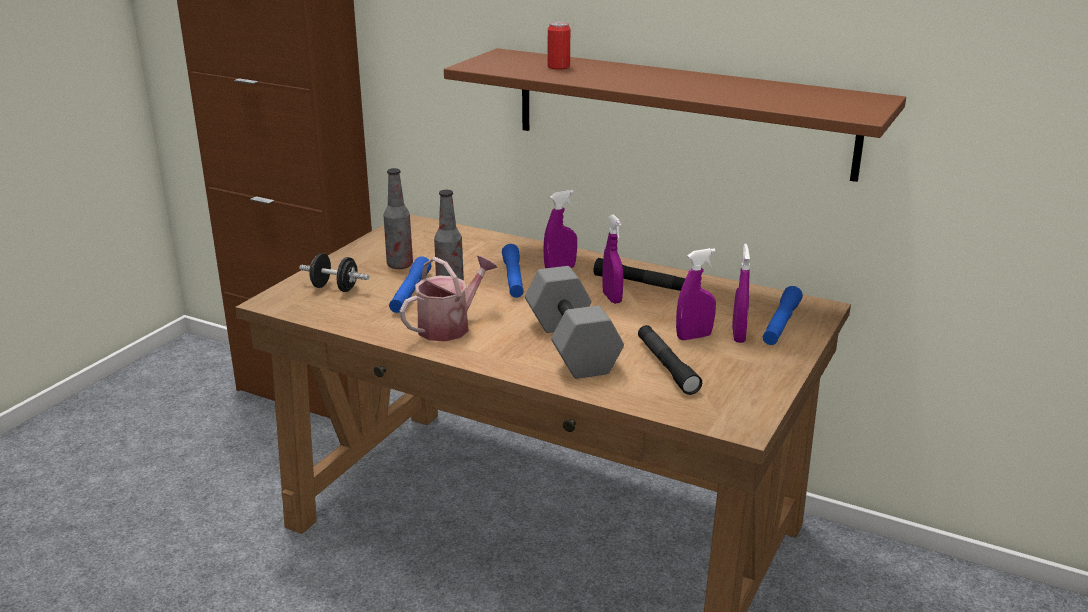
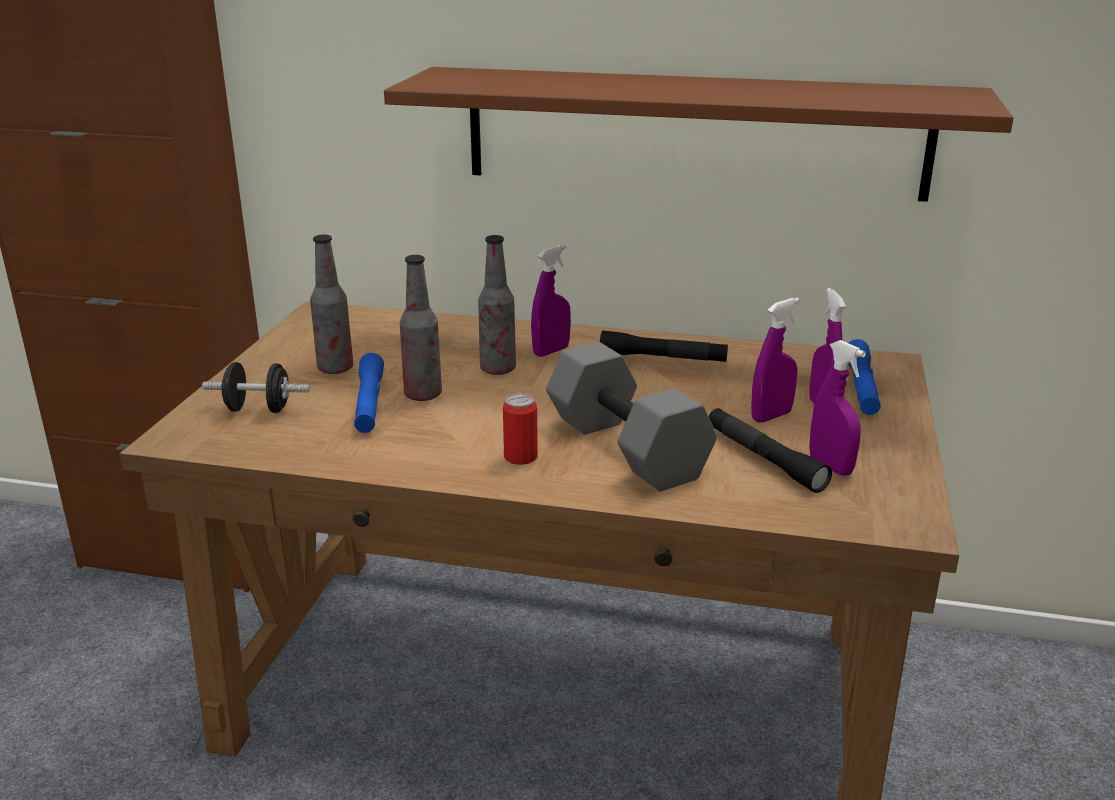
camera: 15 degrees left, 0 degrees up
(449, 326) = (448, 442): watering can -> none
(513, 279) = (498, 369): blue flashlight -> bottle
(558, 67) = (537, 81): can -> can (520, 457)
(612, 298) = (638, 380): purple spray bottle -> purple spray bottle (830, 467)

